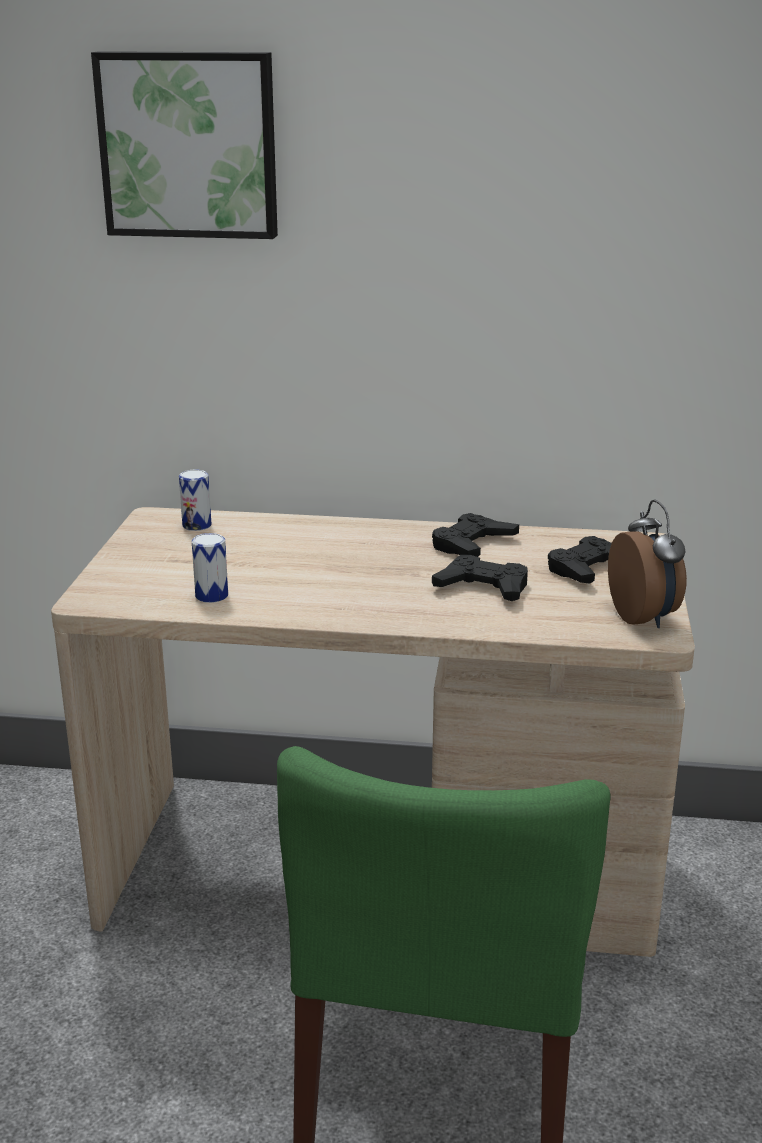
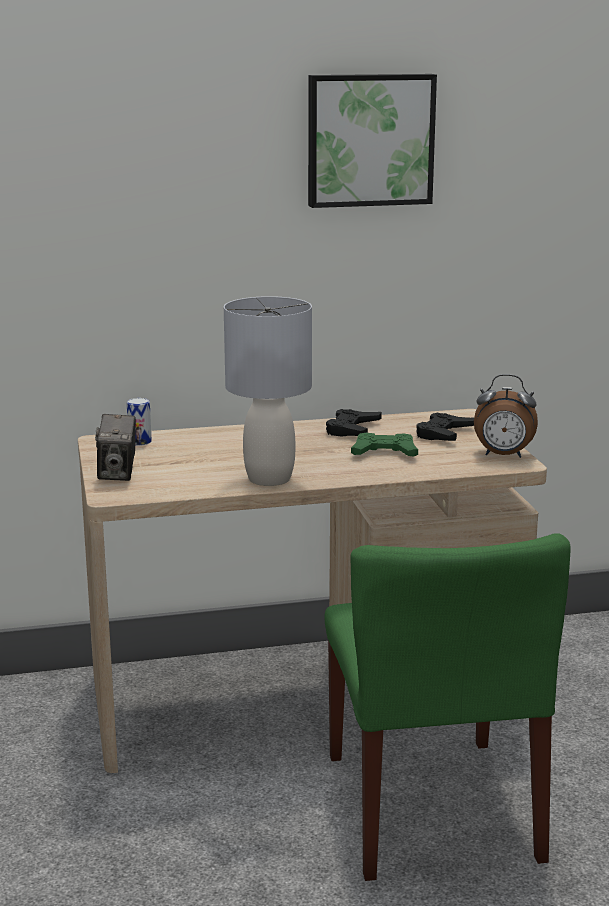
camera: 20 degrees left, 5 degrees down
(127, 568) = (118, 474): none -> camera
(189, 145) = (122, 150): picture -> picture (369, 140)
(211, 595) = (200, 481): can -> none
(300, 605) = (270, 478): none -> grey table lamp
(483, 587) = (384, 452): black game controller -> green game controller
(645, 617) = (503, 455): alarm clock -> alarm clock turned 135 degrees clockwise

